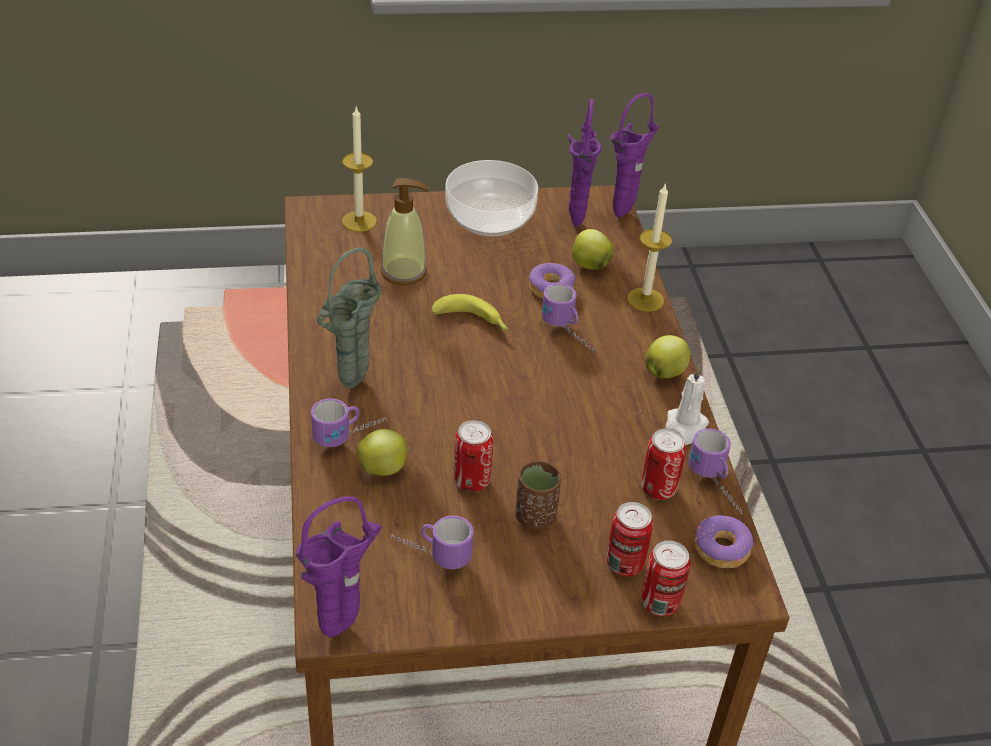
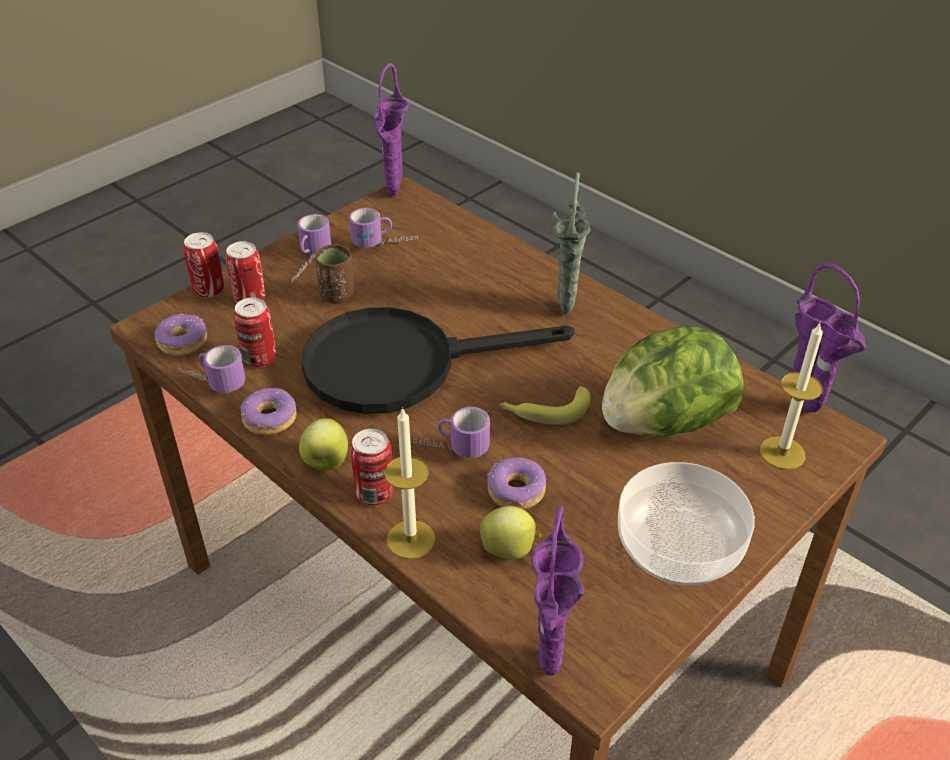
camera: 145 degrees right, 0 degrees up
(351, 435) = (519, 278): mug -> mug (308, 264)
(384, 468) = (471, 271): apple -> none
(404, 272) = (664, 423): soap dispenser -> lettuce
(471, 481) = (404, 294): can -> can (375, 493)
(541, 414) = (401, 364): none -> black frying pan
(574, 221) = (590, 609): purple vase -> purple vase (807, 410)
(685, 428) = (270, 418): white candle -> donut

